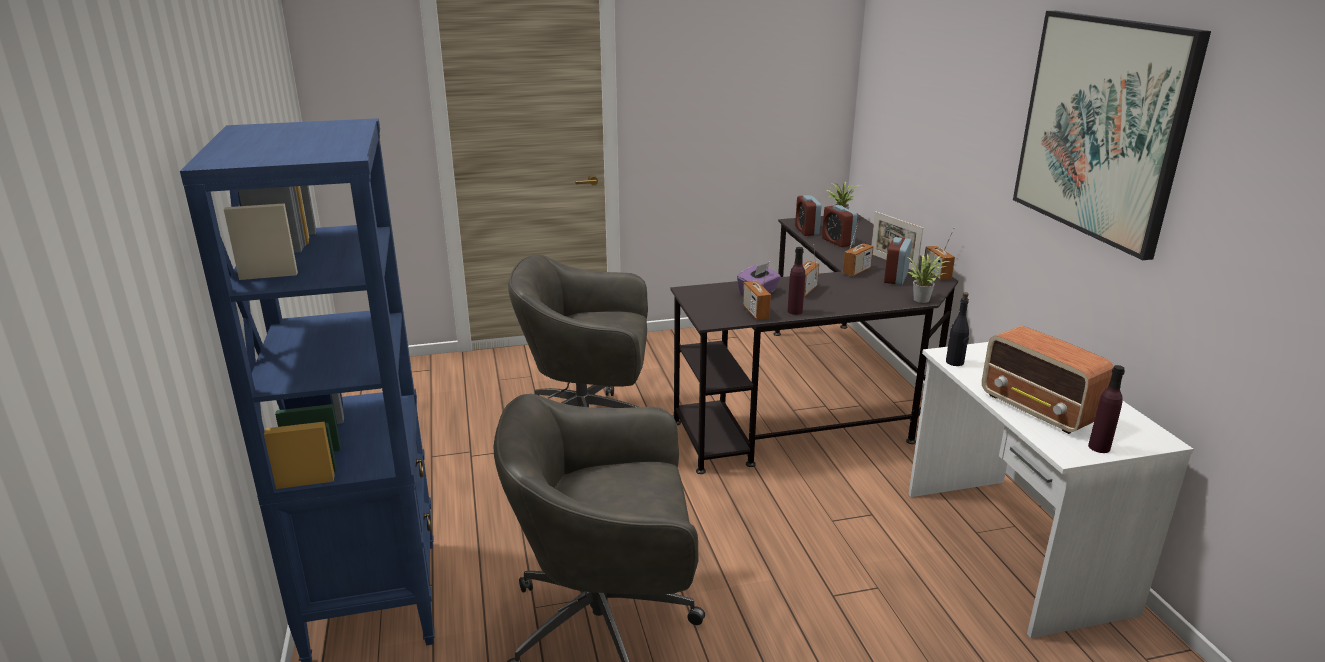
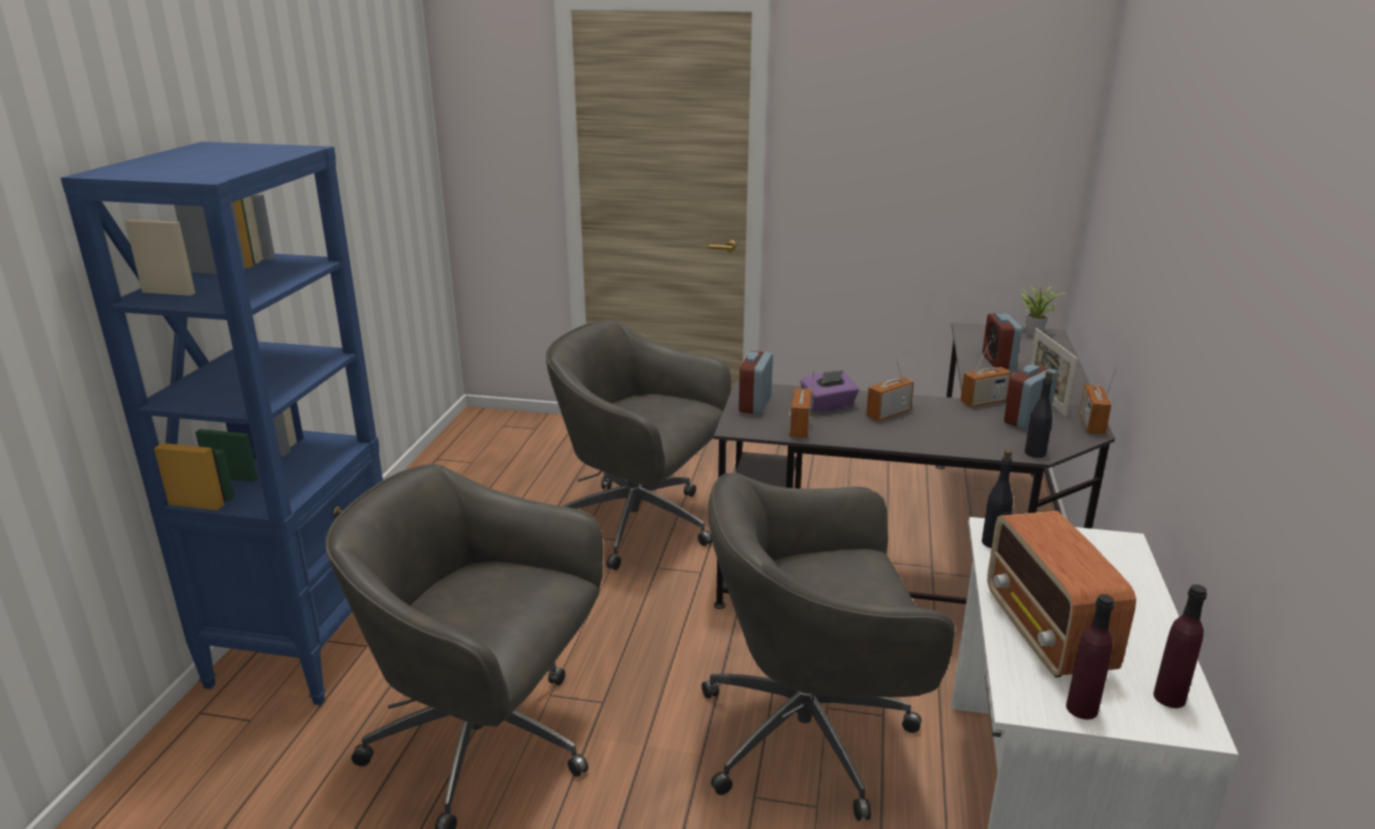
camera: 25 degrees right, 0 degrees up
(795, 311) = (848, 436): purple bottle -> purple bottle (1169, 697)
(806, 231) = (972, 342): alarm clock -> alarm clock (755, 404)
(837, 542) = (812, 735): none -> grey office chair
(923, 299) = (1035, 453): potted plant -> black bottle
(1101, 128) = (1248, 244): picture -> none

